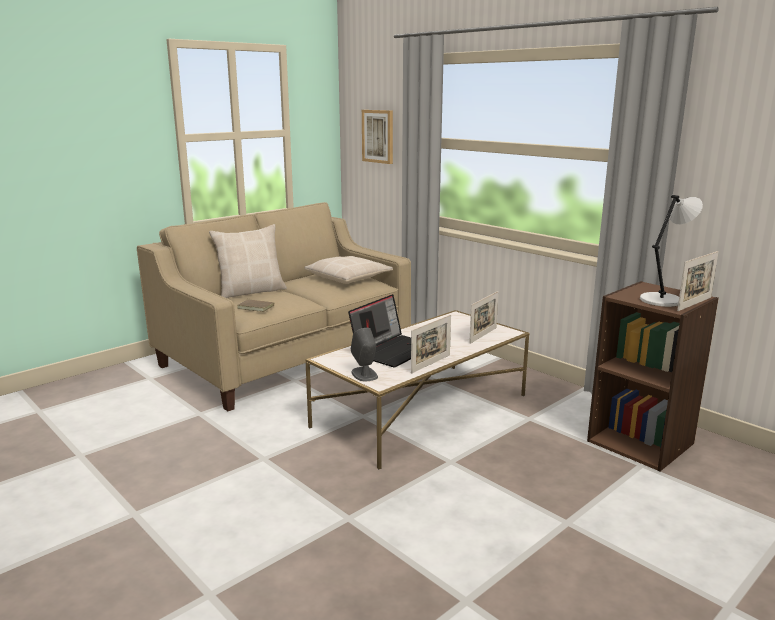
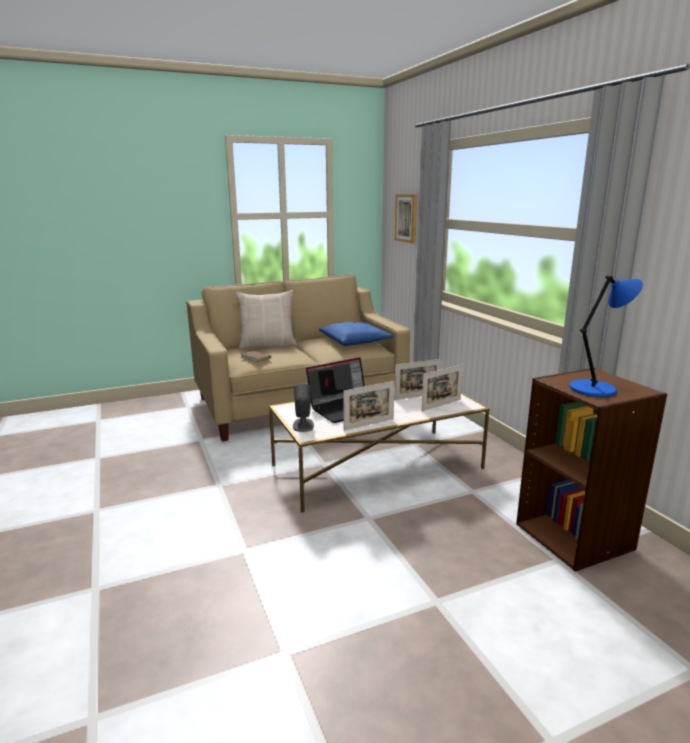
camera: 20 degrees right, 0 degrees up
(349, 278) = (355, 341): beige pillow -> blue pillow
(662, 300) = (595, 389): grey table lamp -> blue table lamp
(694, 304) = (628, 397): picture frame -> picture frame (417, 396)

